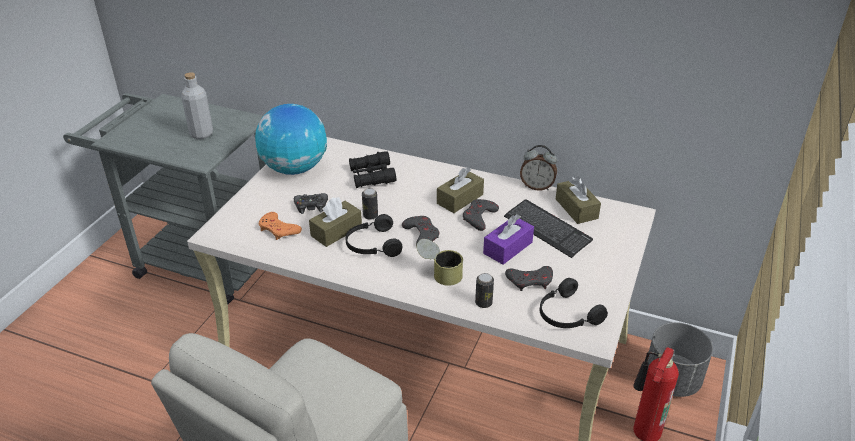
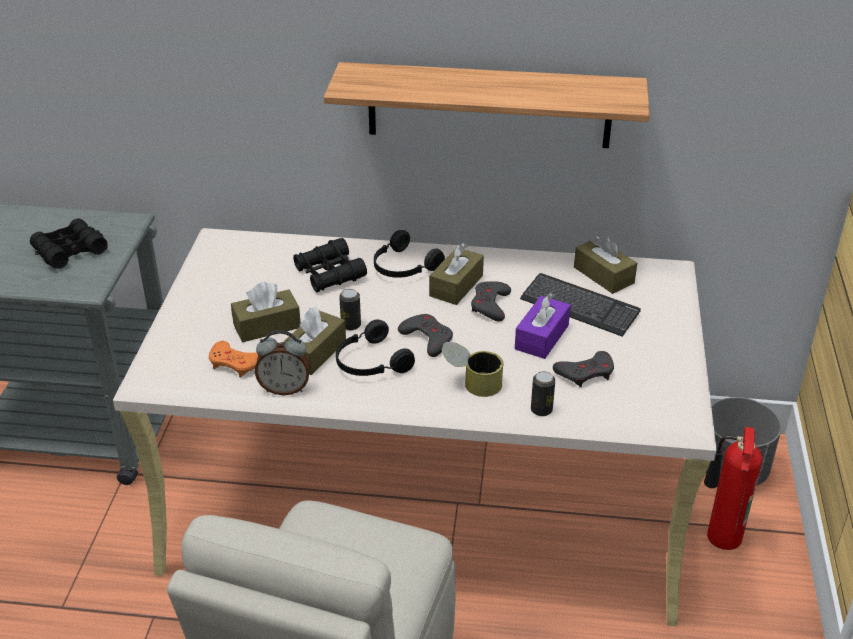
camera: 15 degrees left, 0 degrees up
(201, 134) = (70, 251): grey bottle -> black binoculars
(294, 168) = (220, 279): globe -> none
(311, 206) = (267, 326): black game controller -> brown tissue box
(504, 65) = (489, 105): none -> shelf
(537, 186) = (544, 255): alarm clock -> alarm clock (285, 388)
(566, 315) = (646, 406): black headphones -> black headphones (403, 267)

